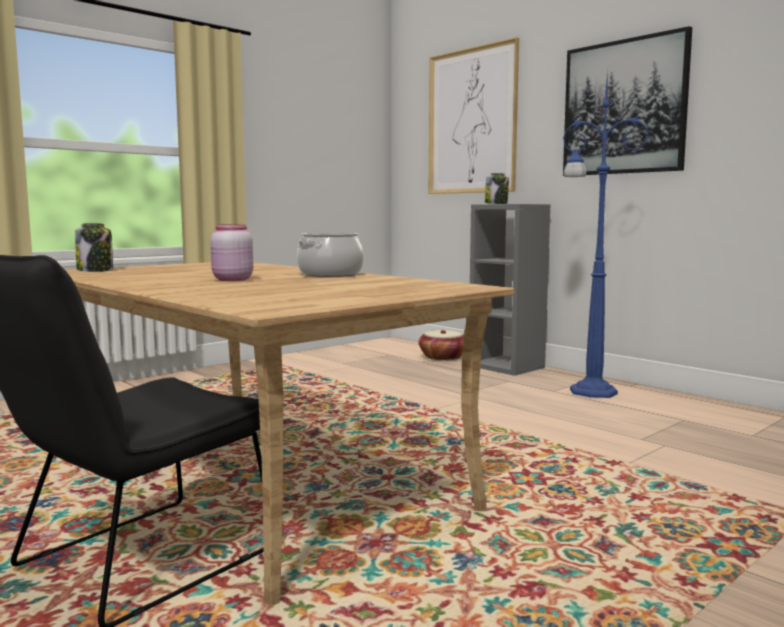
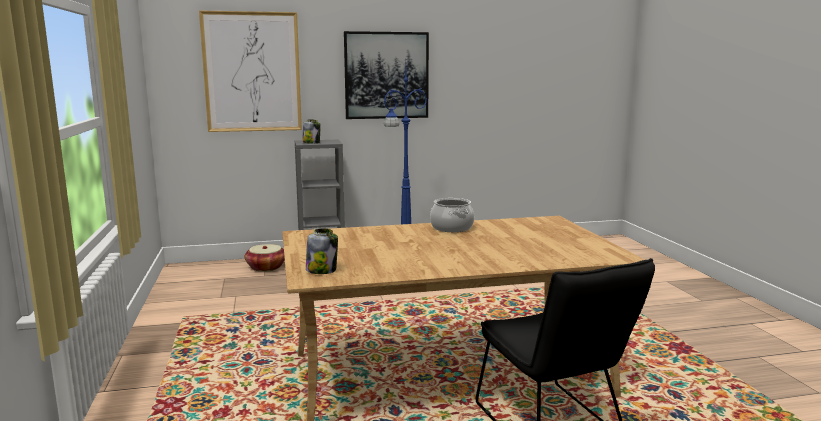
camera: 60 degrees left, 5 degrees up
(231, 280) = (461, 247): pink jar -> none

